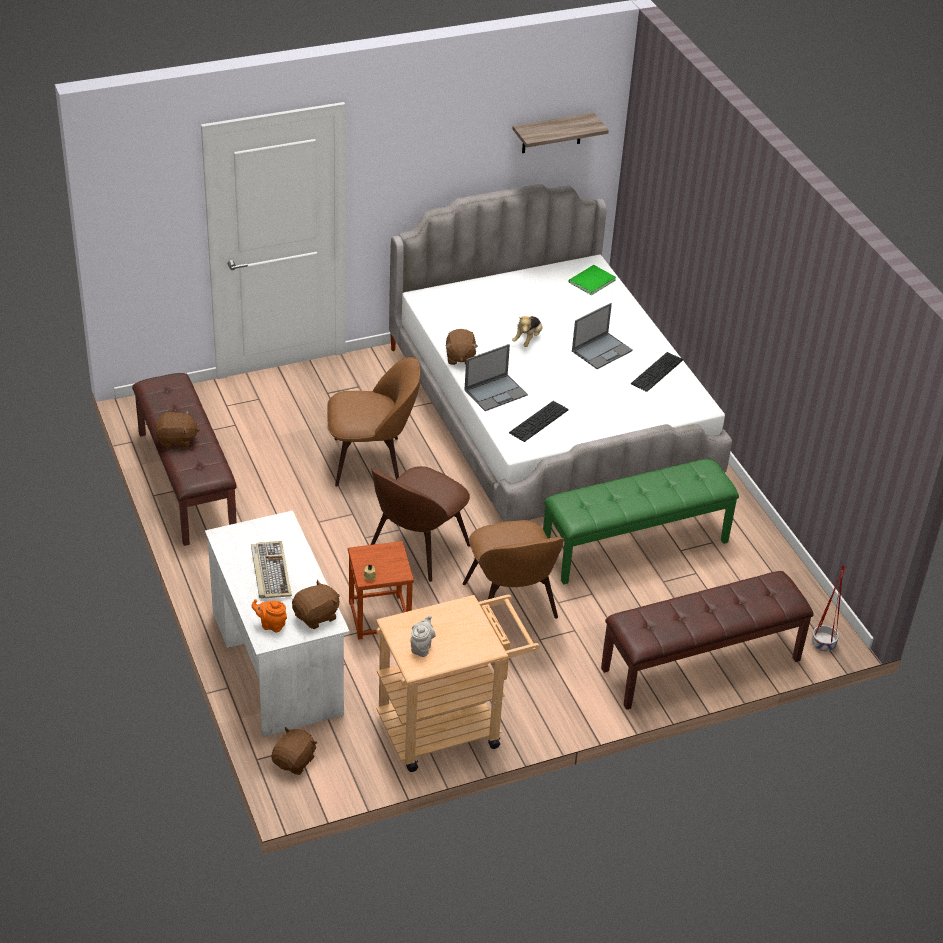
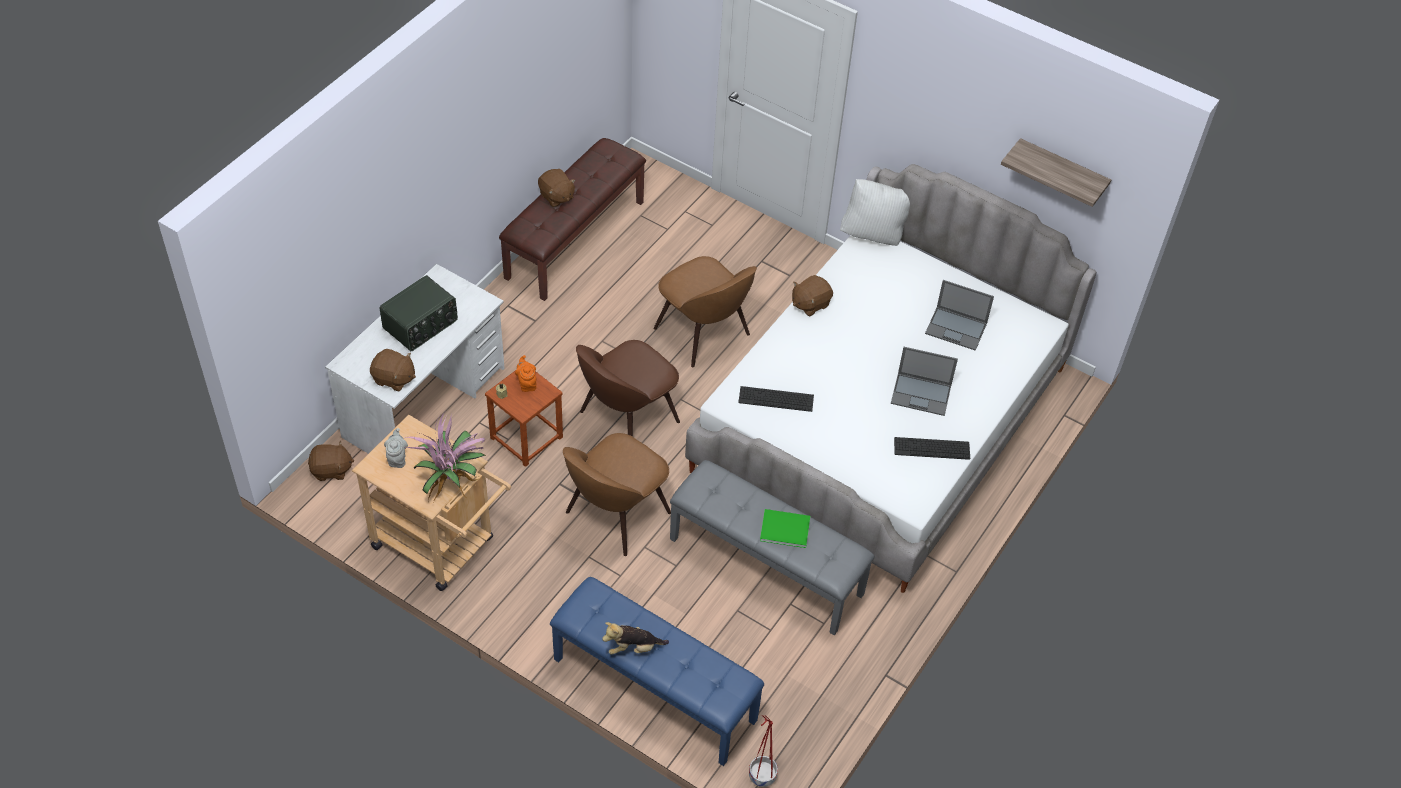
camera: 55 degrees right, 10 degrees up
(270, 572) = (421, 325): keyboard -> radio
(271, 625) = (363, 358): orange teapot -> orange teapot (527, 383)
(417, 549) = (626, 419): brown chair -> brown chair turned 45 degrees counterclockwise
(422, 293) = (874, 234): none -> white pillow
(422, 647) = (397, 458): grey teapot -> grey teapot turned 75 degrees counterclockwise
(479, 625) = (451, 482): none -> potted plant
(496, 392) = (787, 351): laptop -> laptop (957, 328)
(528, 339) = (883, 335): plush toy -> plush toy (633, 648)
(590, 281) = (1017, 336): green book -> green book (783, 528)
(635, 544) = (767, 566): green bench -> grey bench
(701, 665) = (653, 690): brown bench -> blue bench

